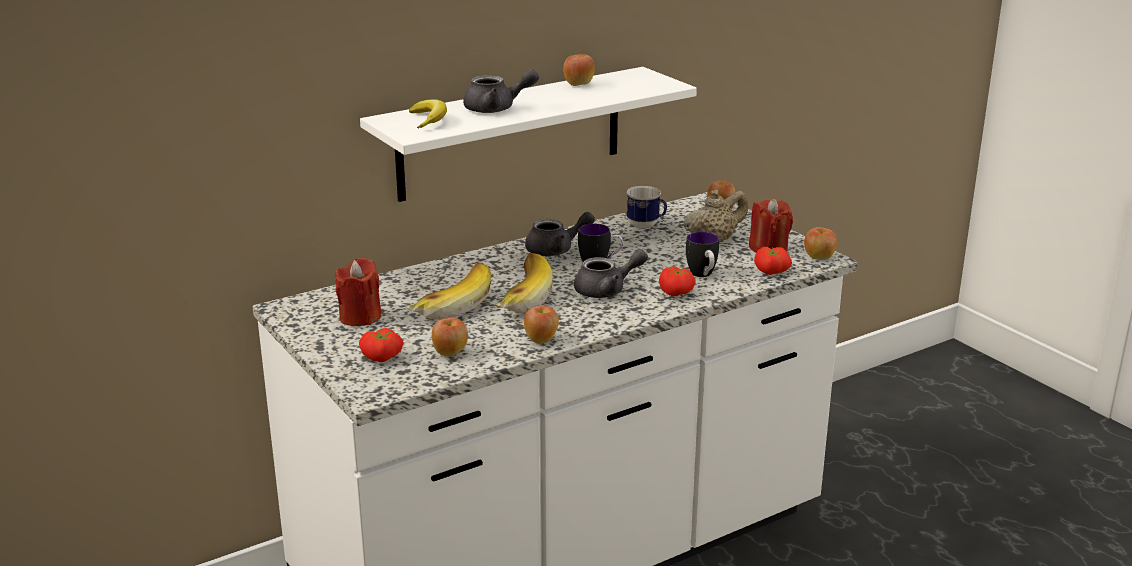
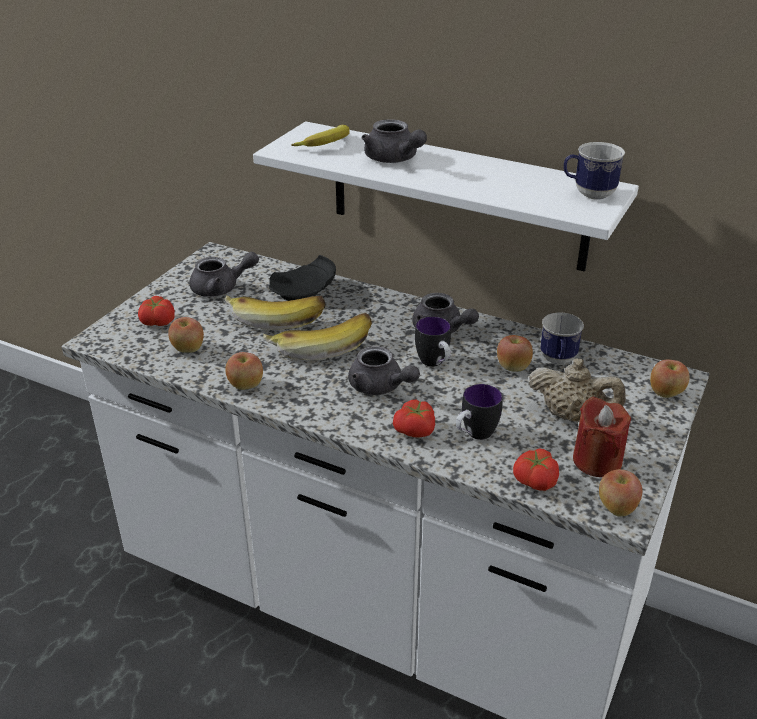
camera: 60 degrees right, 10 degrees up
(360, 317) = (221, 288): red candle -> grey teapot
(422, 284) = (304, 292): none -> black plate
(578, 84) = (520, 172): apple -> apple (513, 367)
(639, 78) = (588, 194): none -> mug

